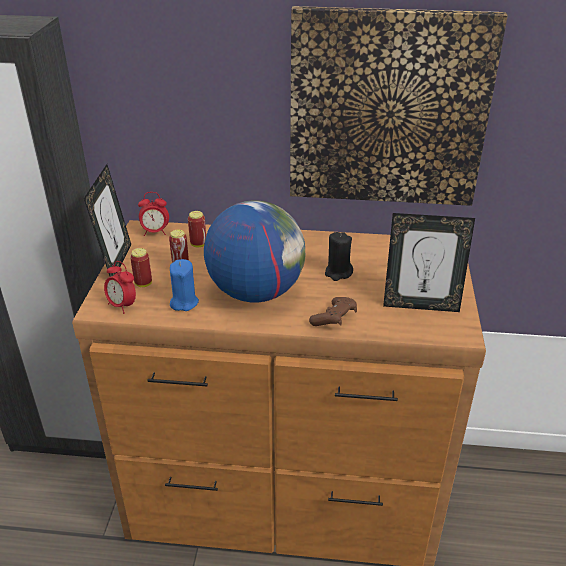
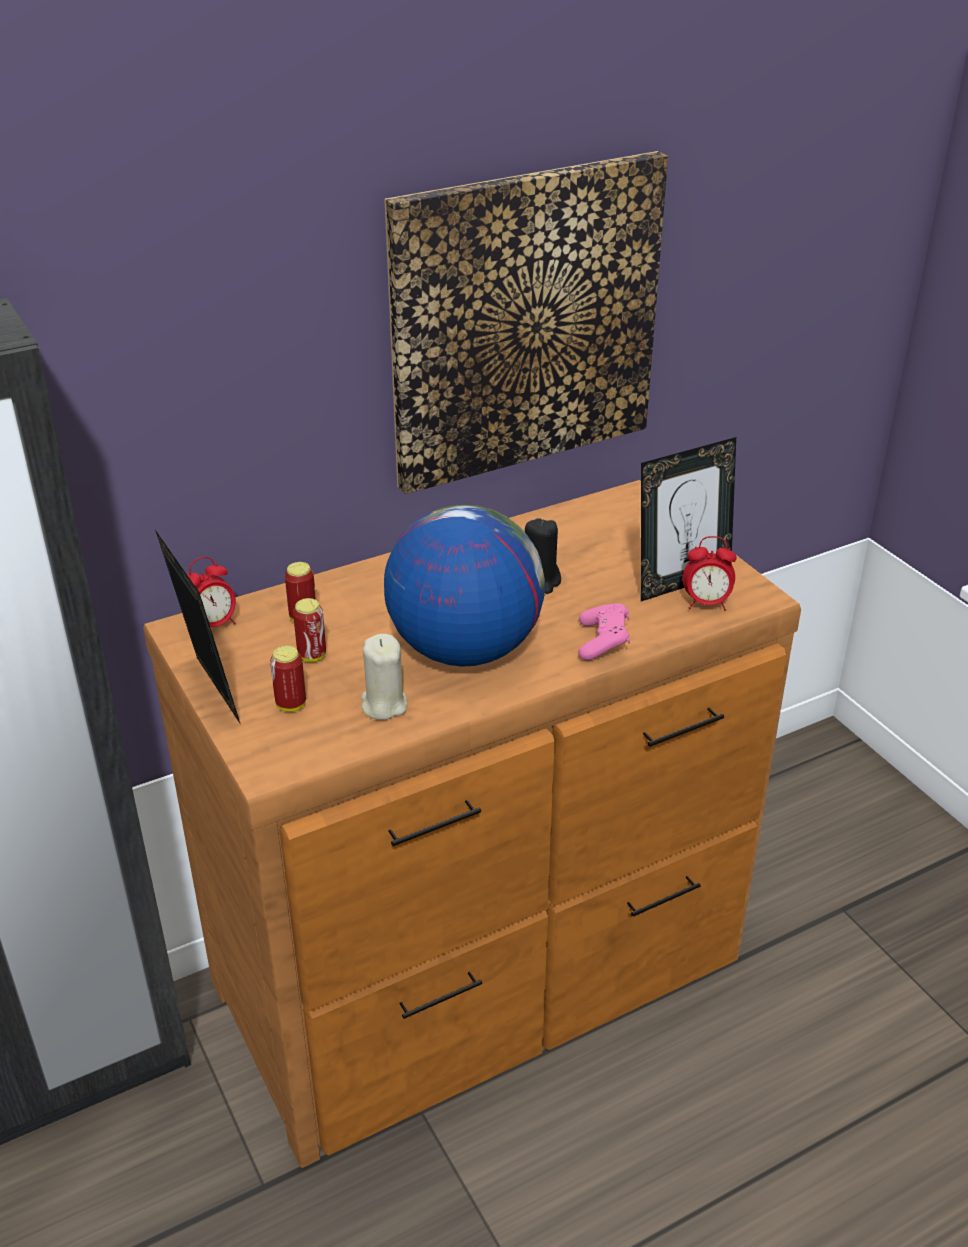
camera: 35 degrees left, 0 degrees up
(122, 305) = (299, 747): alarm clock -> alarm clock (706, 604)
(184, 302) = (383, 705): blue candle -> beige candle
(334, 319) = (603, 642): brown game controller -> pink game controller

